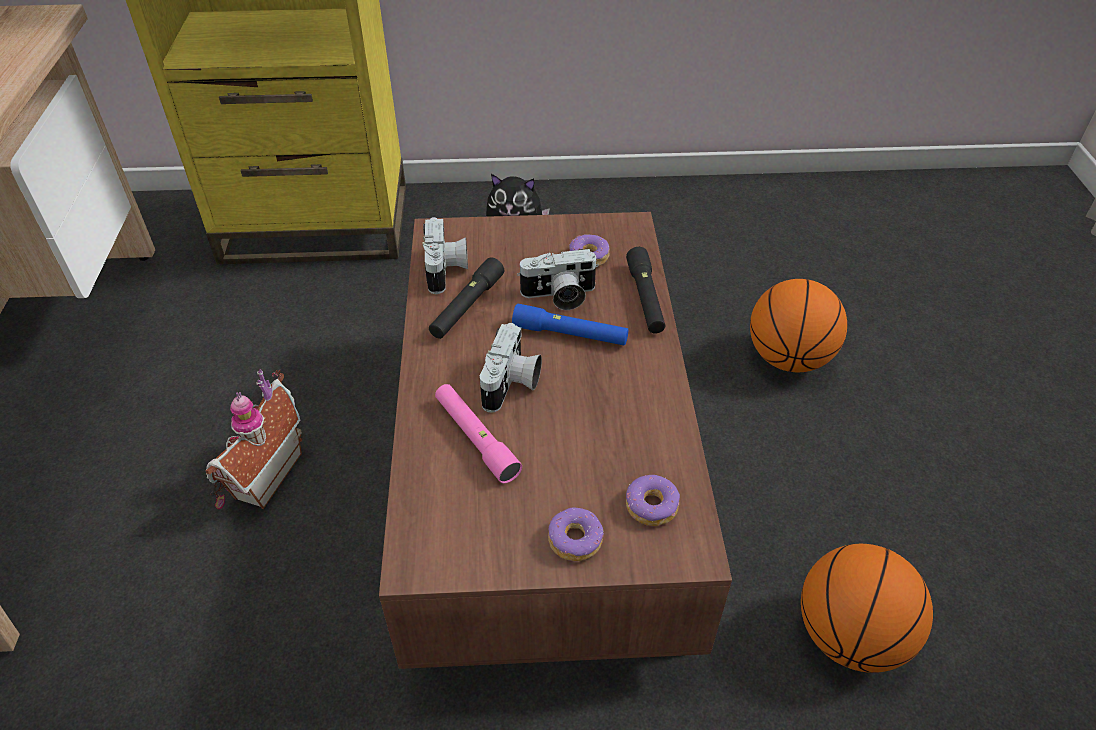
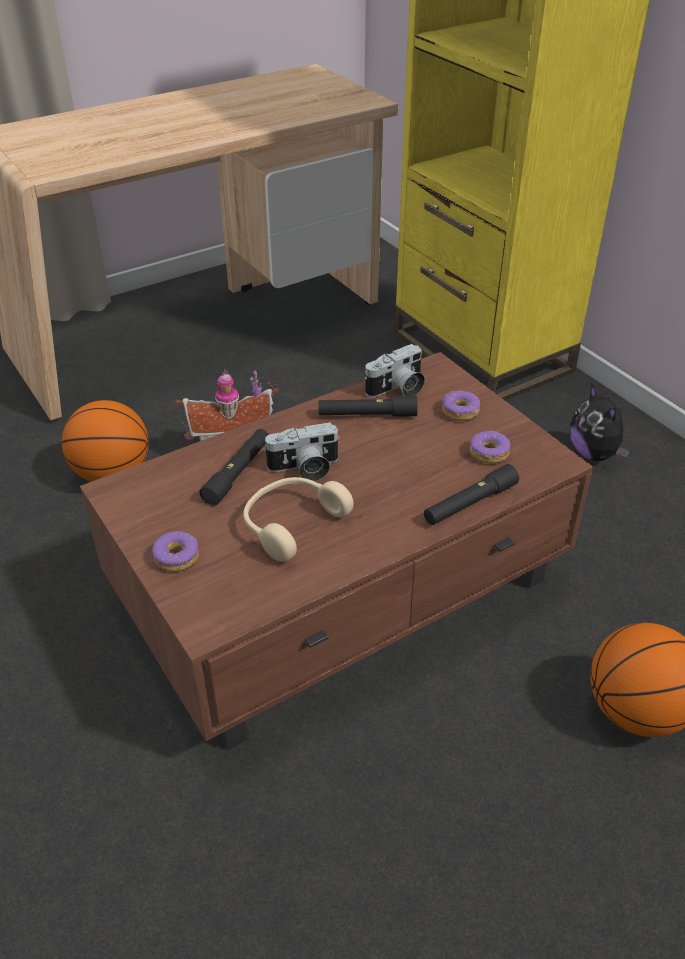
camera: 60 degrees right, 5 degrees down
(476, 438) = (238, 472): pink flashlight -> black flashlight
(559, 296) = (424, 455): camera -> none
(570, 334) = (385, 477): blue flashlight -> none
(587, 427) = (291, 523): none -> beige headphones
(652, 506) = (235, 588): donut -> donut (460, 412)
(849, 636) = (321, 875): basketball -> basketball (112, 474)

